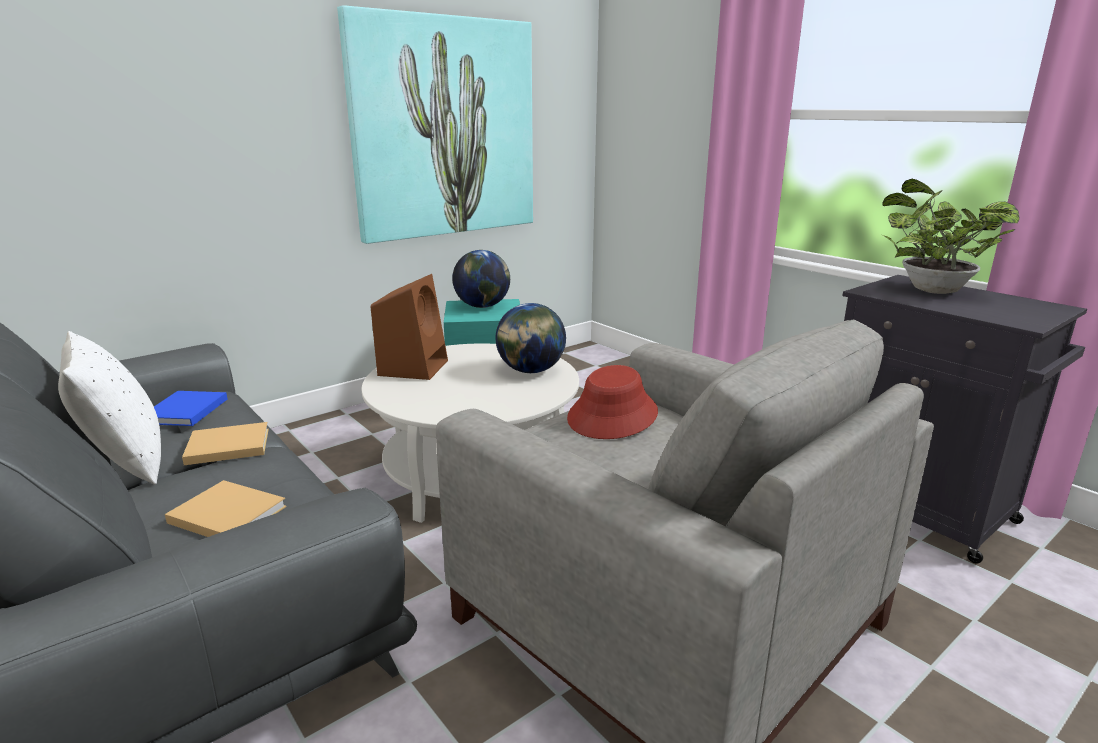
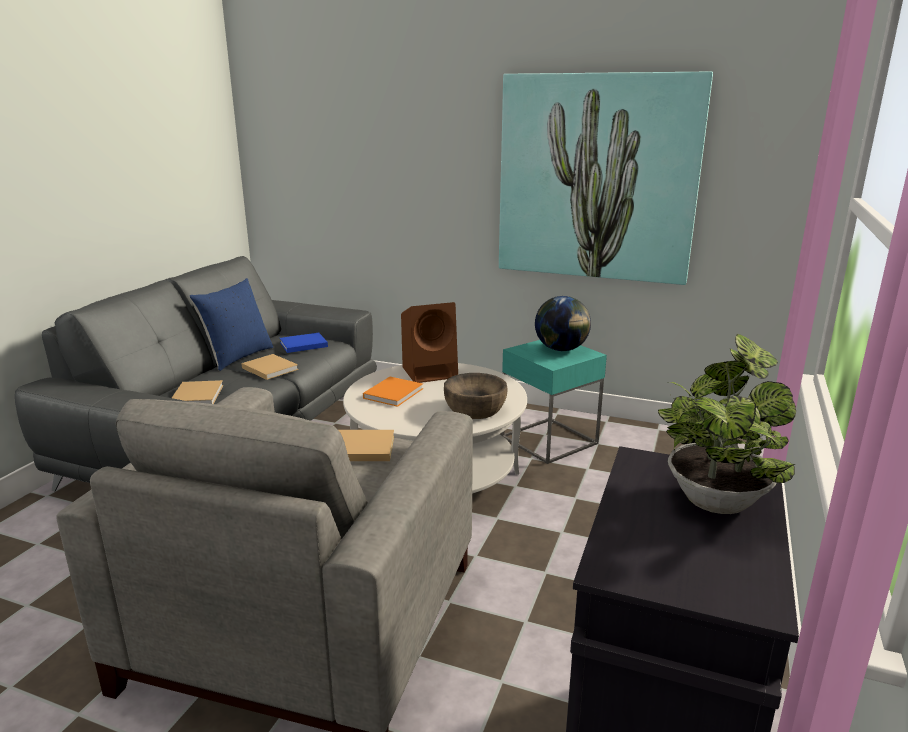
camera: 60 degrees right, 0 degrees up
(126, 462) = (238, 357): white pillow -> blue pillow
(438, 393) = (394, 393): none -> orange book
(531, 371) = (475, 409): globe -> brown bowl
(613, 416) = (358, 448): red hat -> beige book

